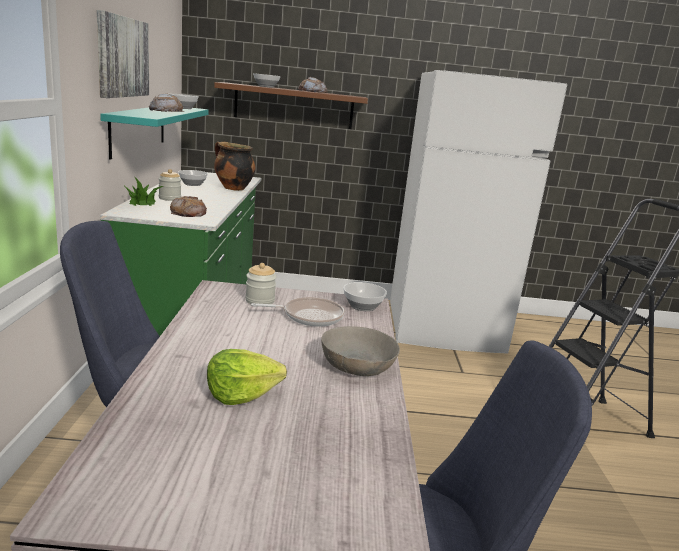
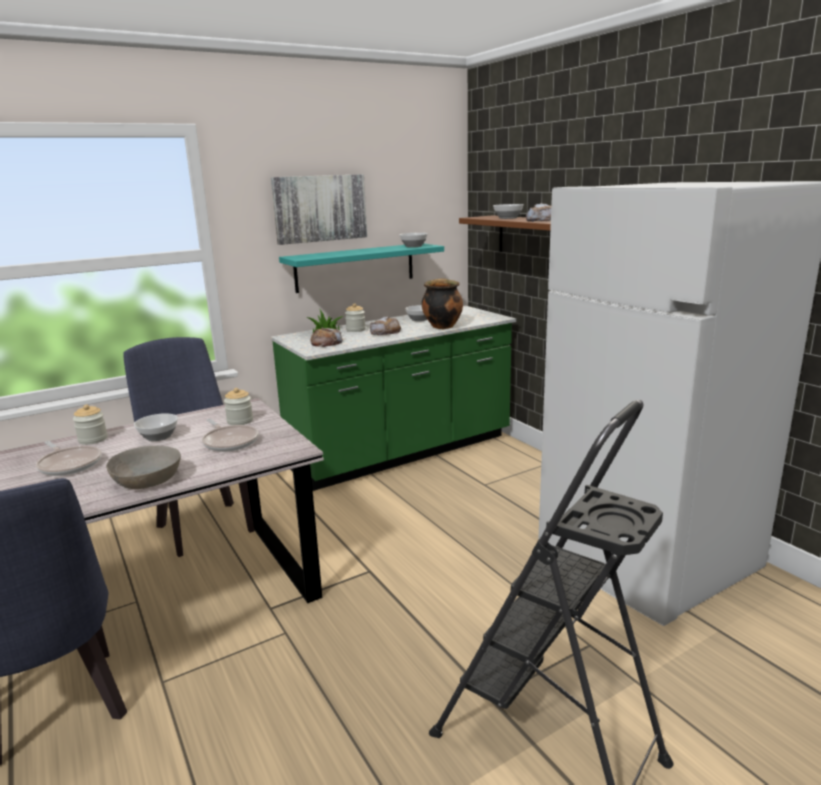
camera: 60 degrees right, 0 degrees up
(166, 111) = (366, 251): bread -> bread (385, 332)
(174, 368) = (93, 439): none -> jar
(241, 394) = (69, 464): lettuce -> frying pan
(362, 306) = (282, 449): bowl -> bowl (159, 436)

